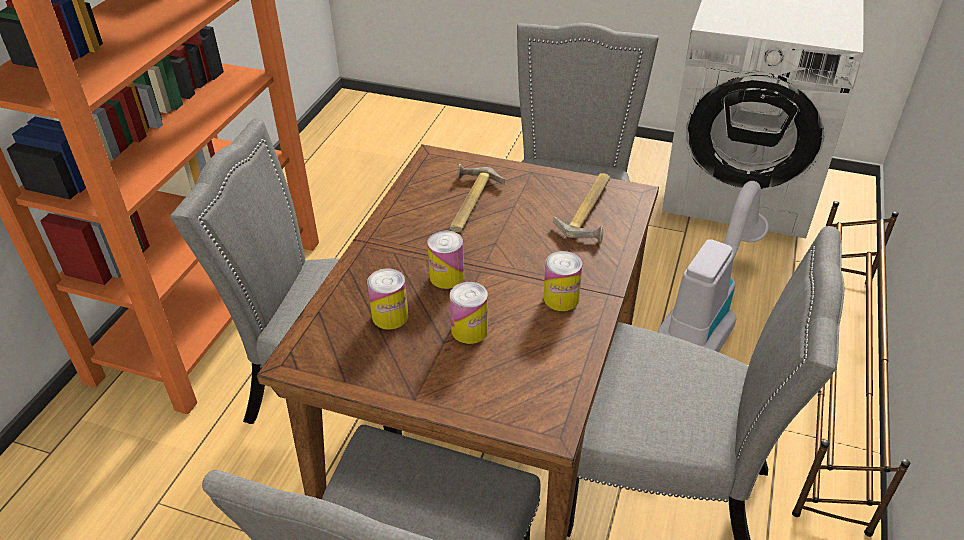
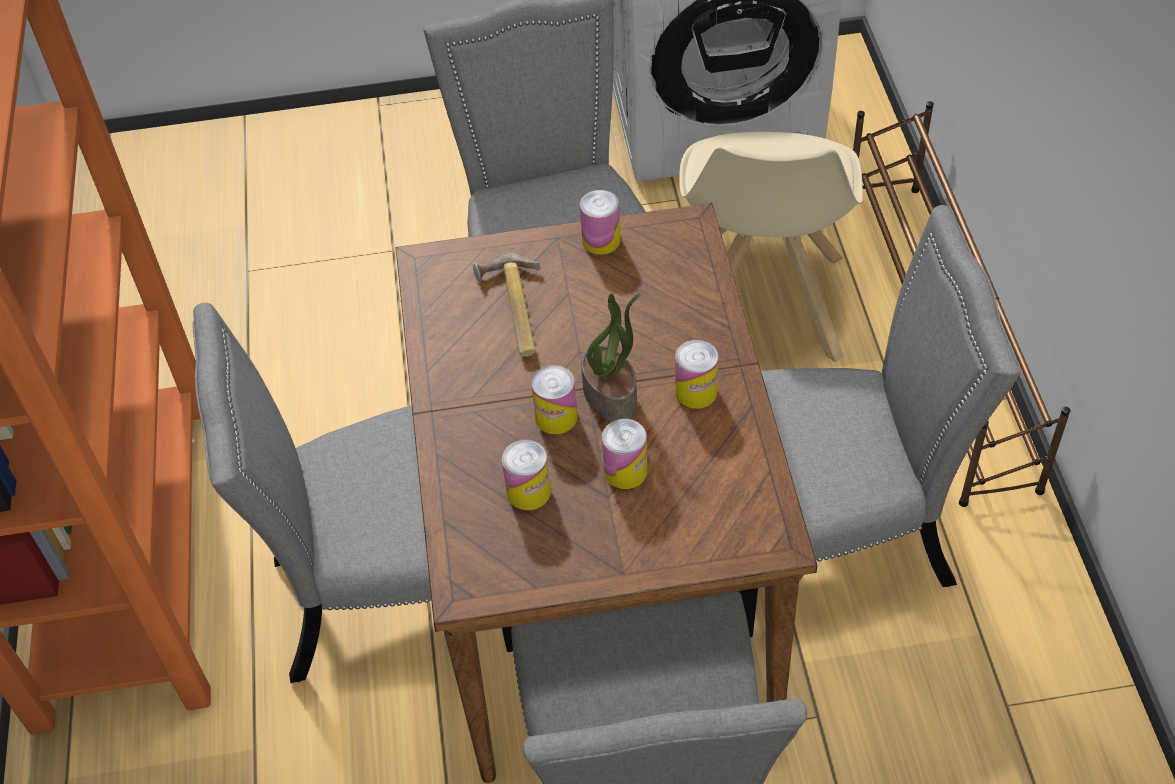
camera: 25 degrees left, 10 degrees up
(496, 278) = (611, 395): none -> potted plant
(561, 183) = (601, 240): none -> can
(592, 211) = (660, 266): hammer -> none
(707, 317) = (761, 308): vacuum cleaner -> beige chair

